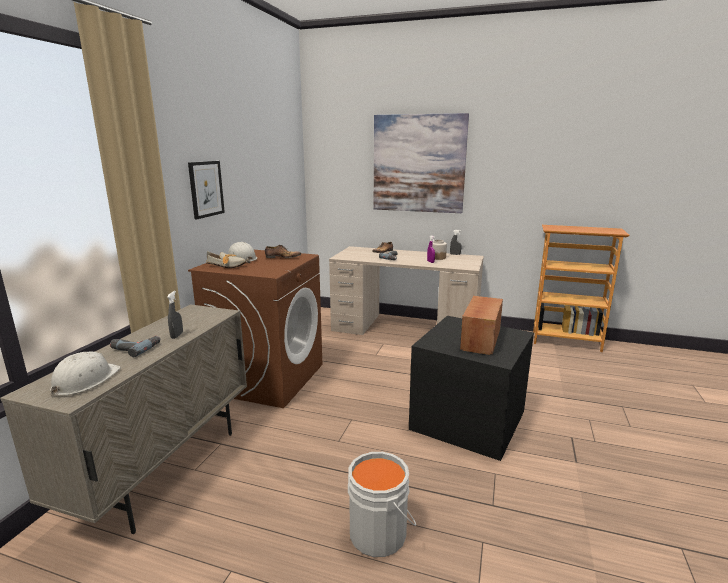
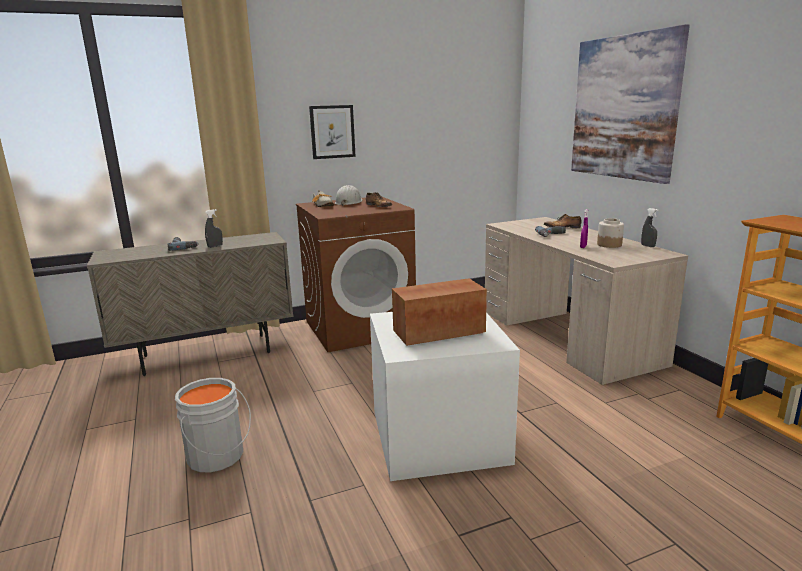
camera: 50 degrees right, 0 degrees up
(85, 380) = (127, 254): white hard hat -> none
(469, 421) = (437, 438): black storage box -> white storage box

